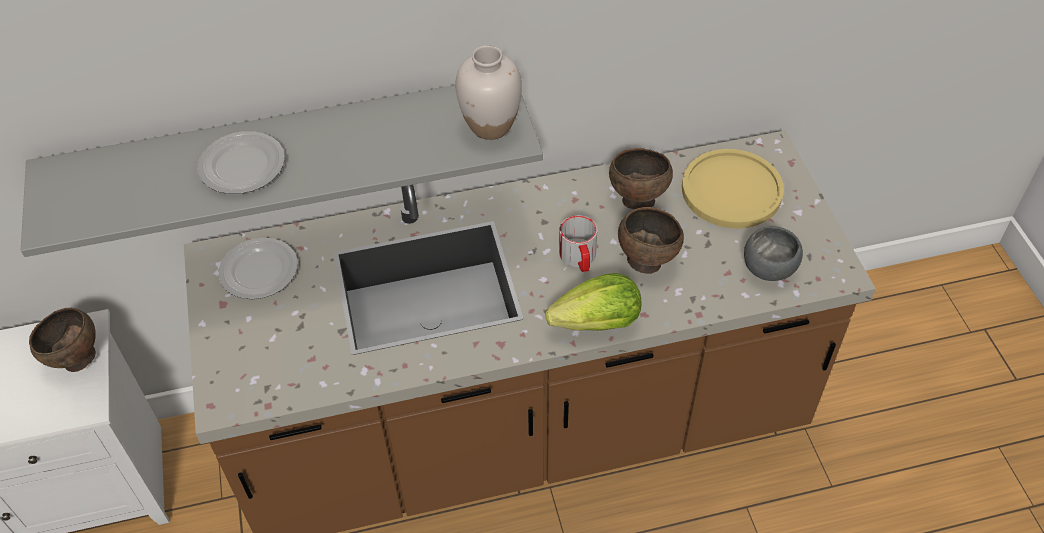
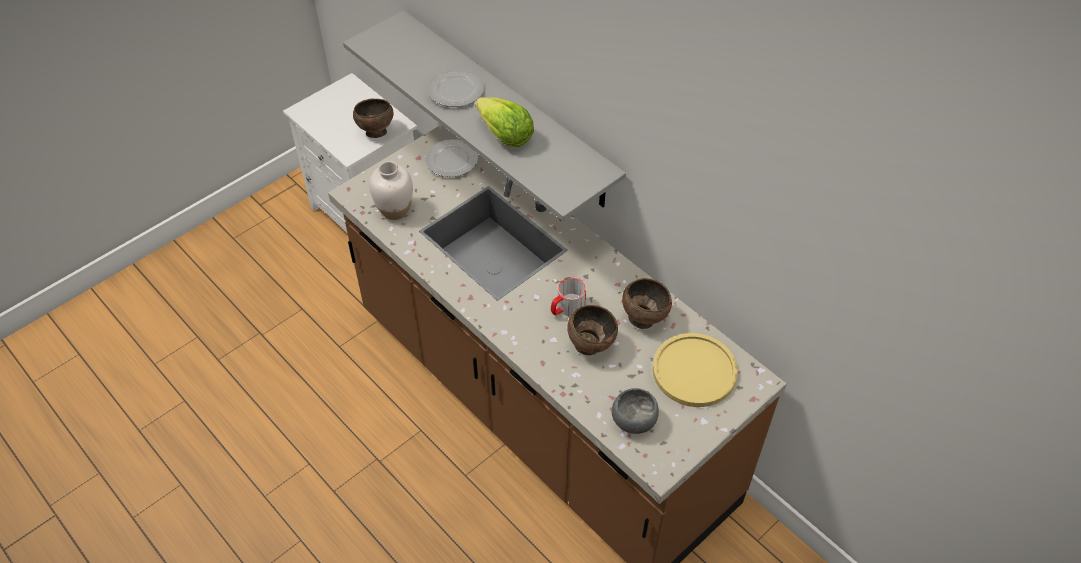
camera: 60 degrees right, 0 degrees up
(490, 126) = (568, 181): white vase -> white vase (394, 210)
(598, 323) = (519, 340): lettuce -> lettuce (505, 136)

